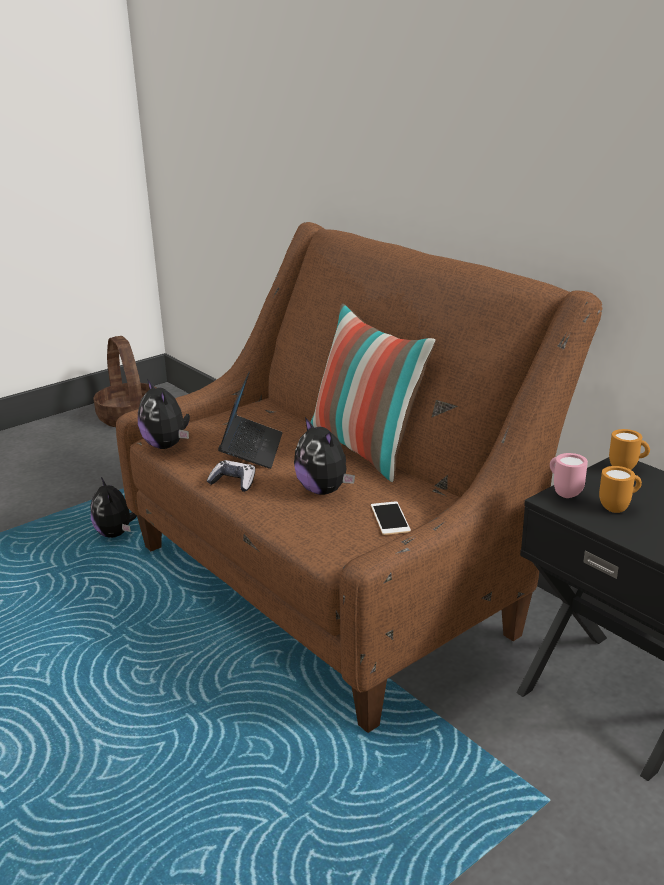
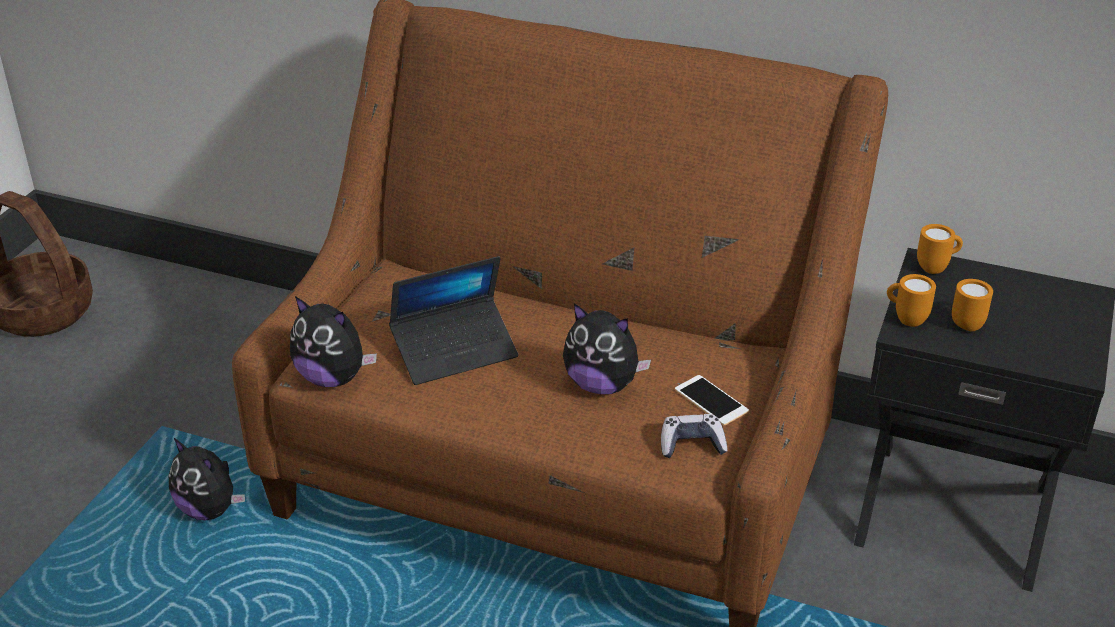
camera: 30 degrees left, 10 degrees up
(233, 482) = (483, 409): game controller -> game controller (692, 444)
(252, 449) = (455, 351): laptop -> laptop turned 90 degrees clockwise
(366, 449) = (593, 309): pillow -> none
(564, 492) = (905, 319): pink mug -> orange mug

